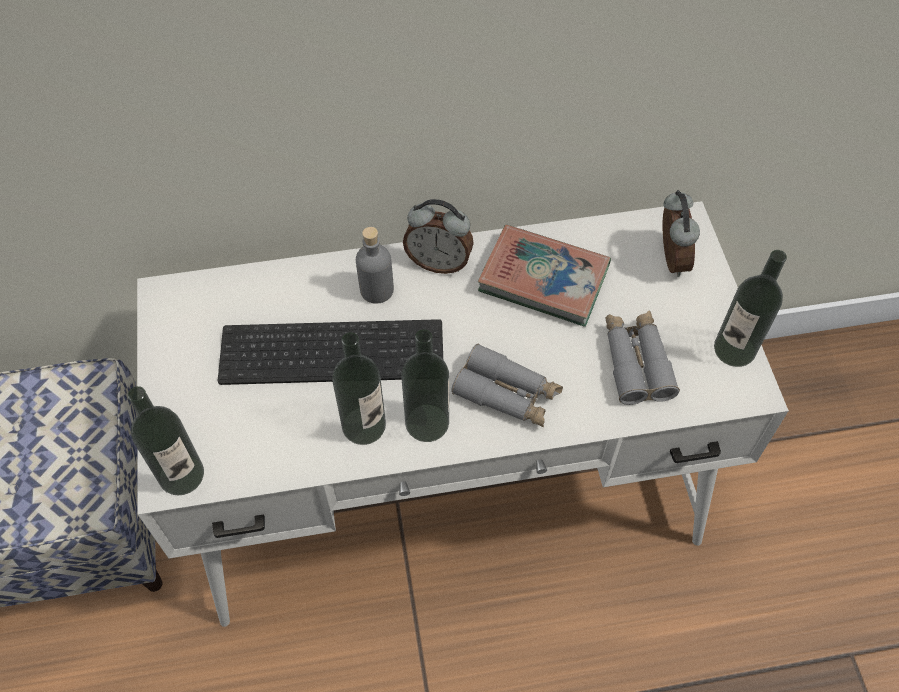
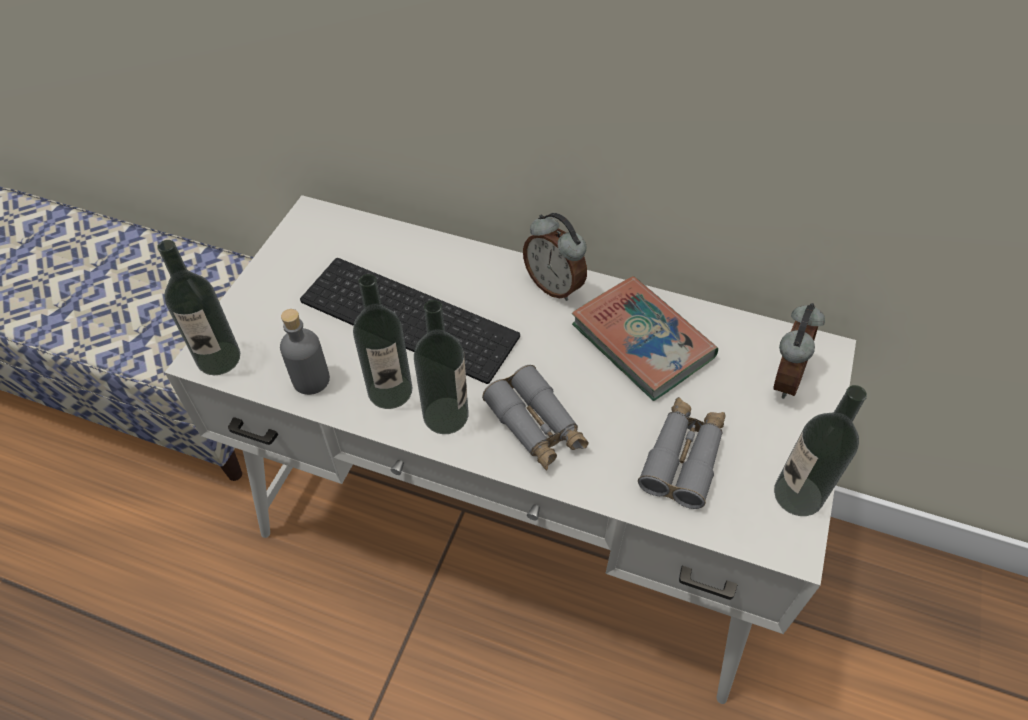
camera: 30 degrees right, 5 degrees down
(376, 290) = (483, 285): grey bottle -> grey bottle (311, 379)

